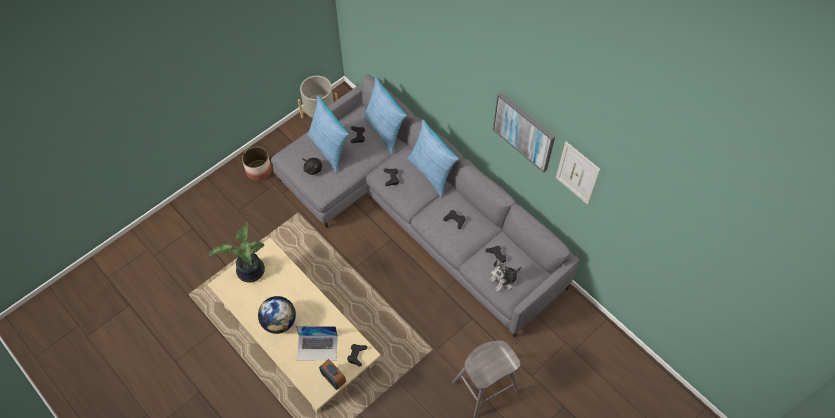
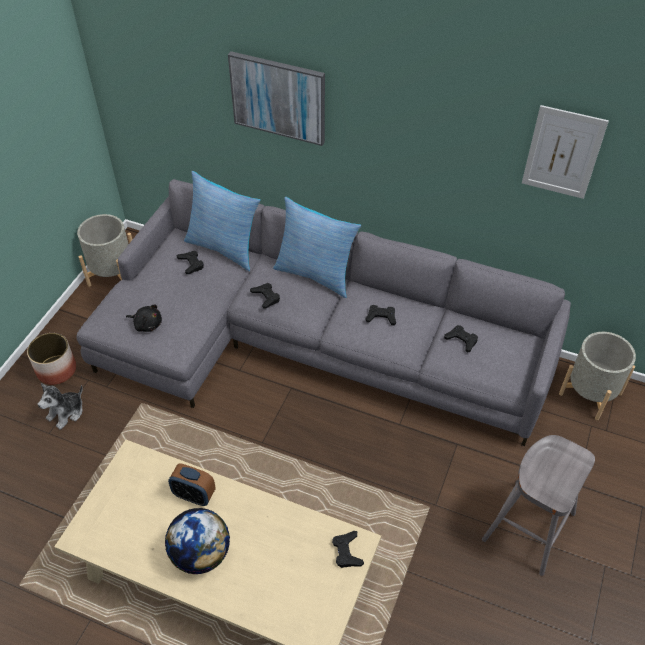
camera: 25 degrees left, 10 degrees down
(250, 273) = (118, 501): potted plant -> none
(317, 347) = (281, 567): laptop -> none
(329, 149) = (159, 292): pillow -> none
(333, 379) = (331, 603): alarm clock -> alarm clock (194, 495)
(503, 280) = (490, 365): plush toy -> plush toy (66, 413)
(524, 131) = (458, 132): picture -> picture (278, 97)
(580, 322) = (590, 394): none -> grey planter

